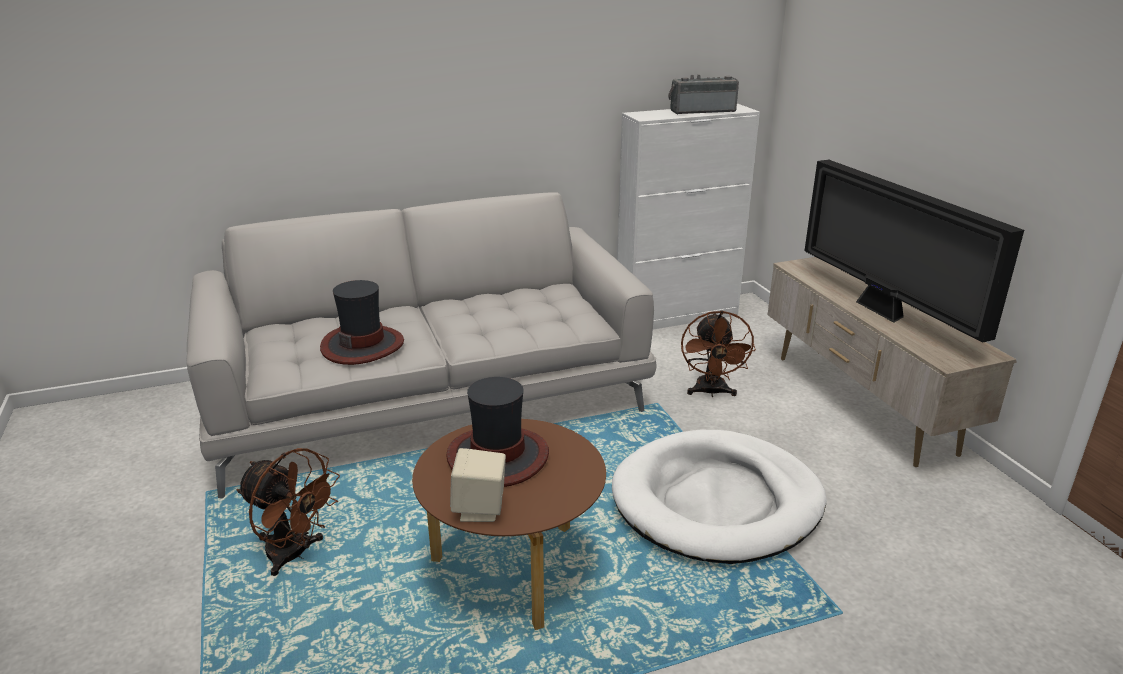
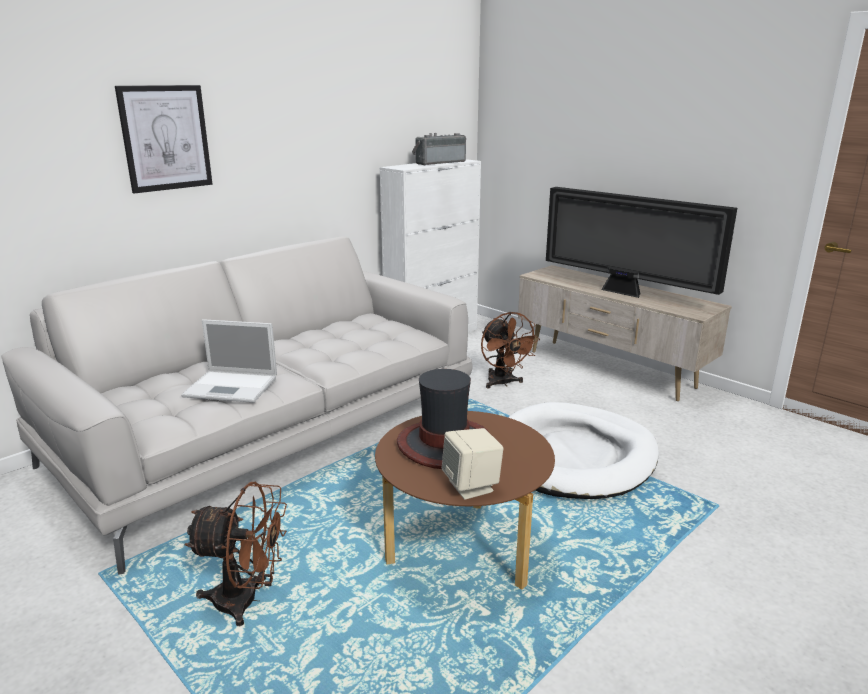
camera: 25 degrees left, 5 degrees down
(363, 345) = (233, 387): hat -> laptop
(364, 78) = (165, 138): none -> picture

